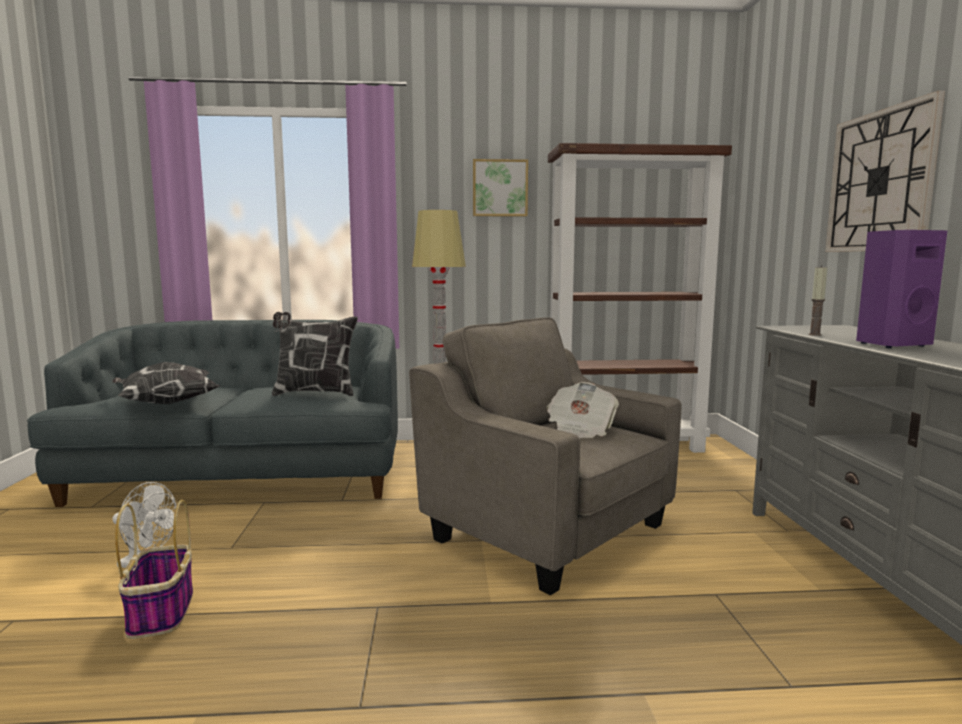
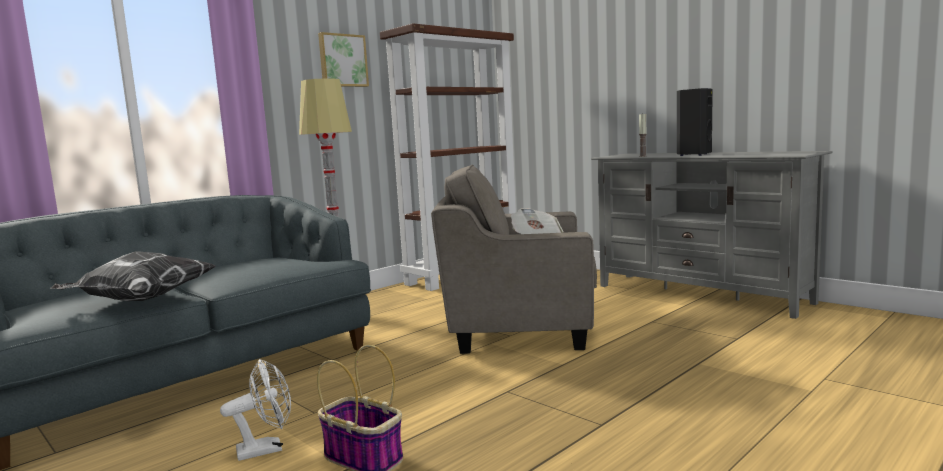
camera: 40 degrees left, 0 degrees up
(314, 393) = (277, 263): pillow -> none
(880, 181) = (637, 62): wall clock -> none
(890, 344) = (693, 155): purple speaker -> black speaker

